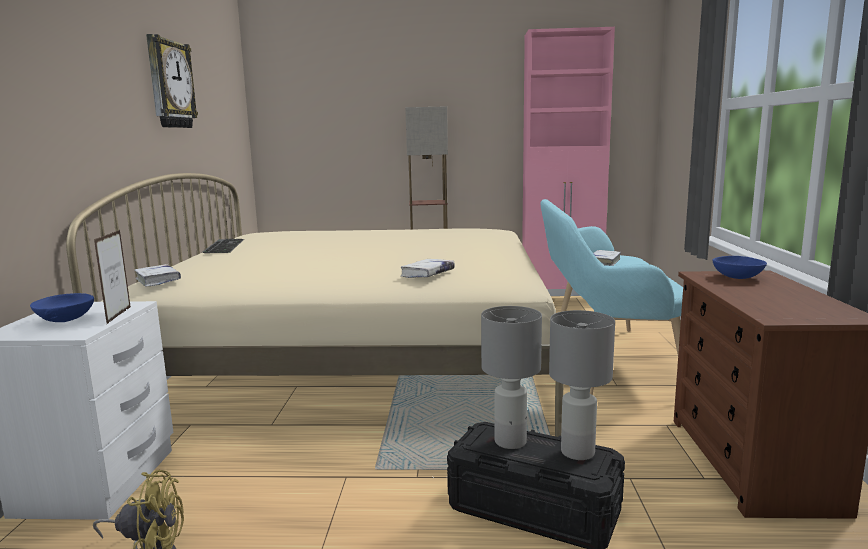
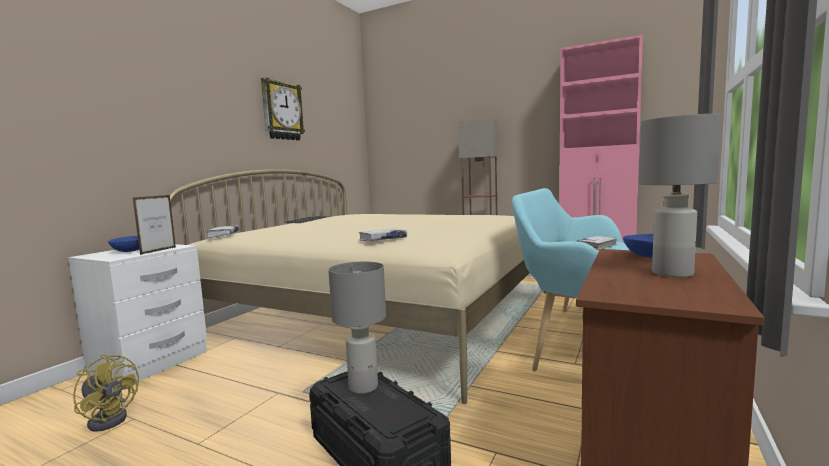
camera: 25 degrees right, 5 degrees down
(576, 452) = (402, 408): grey table lamp -> grey table lamp (671, 273)

